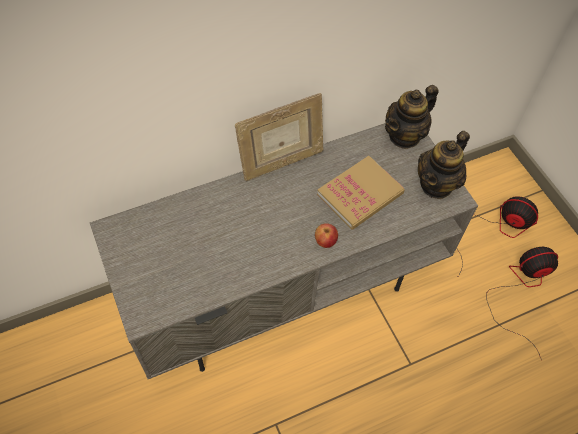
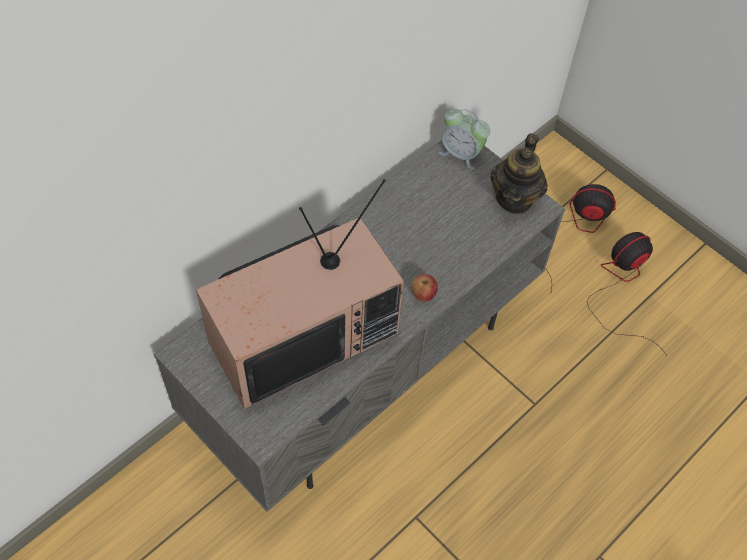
camera: 20 degrees left, 0 degrees up
(213, 244) = (304, 334): none -> television
(281, 163) = (340, 223): picture frame -> none
(360, 194) = (439, 232): book -> none
(404, 136) = (461, 154): teapot -> alarm clock

